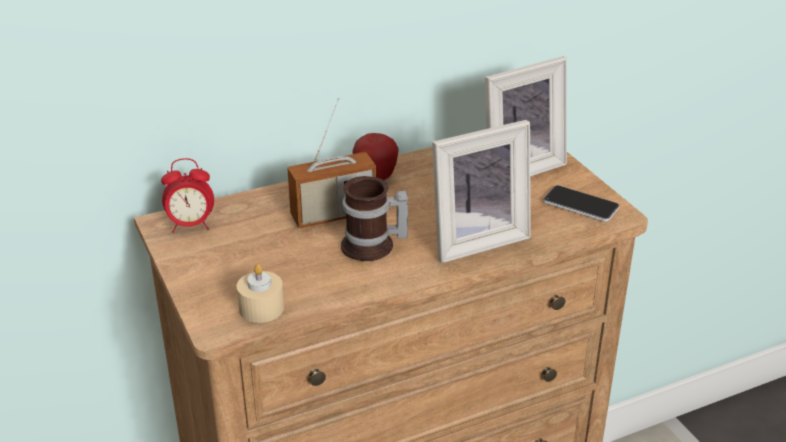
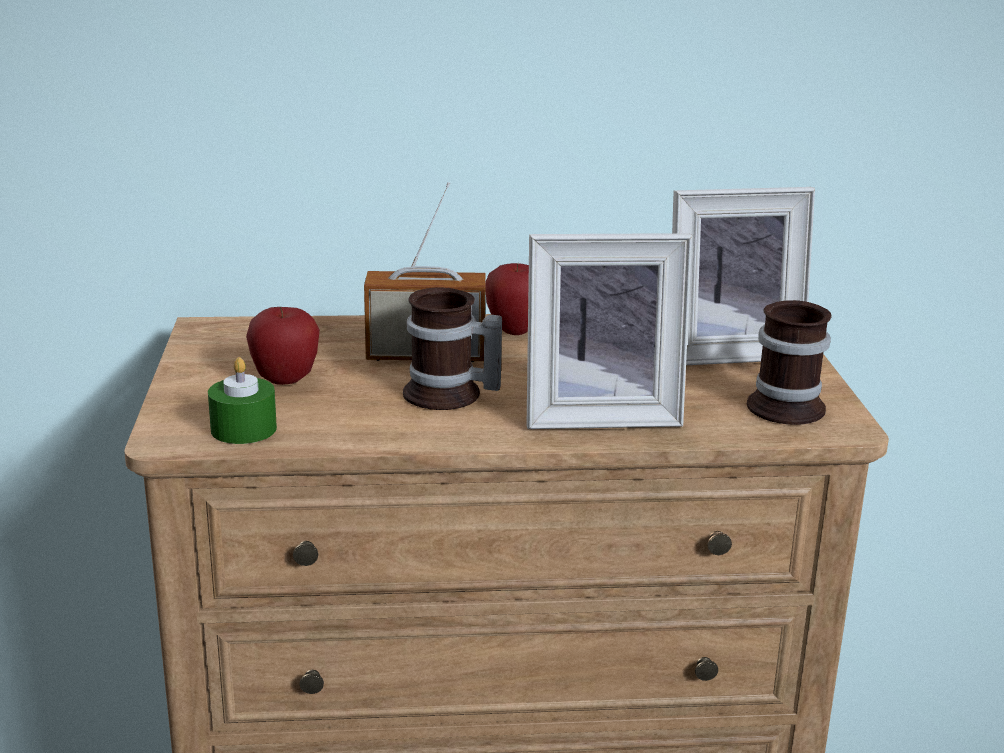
camera: 20 degrees right, 10 degrees down
(191, 225) = (236, 335): alarm clock -> none
(256, 259) = (285, 380): none -> apple
(261, 308) = (243, 429): beige candle -> green candle
(580, 205) = (792, 405): phone -> mug

